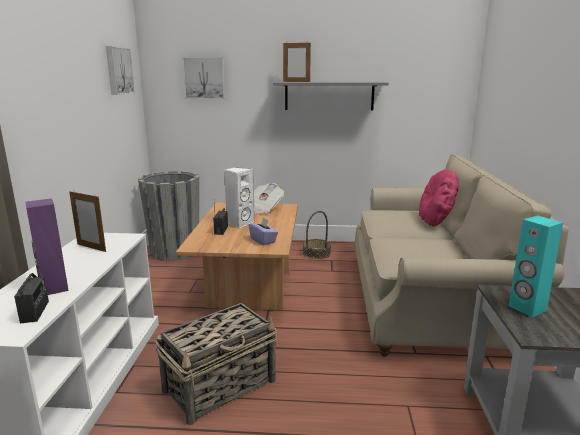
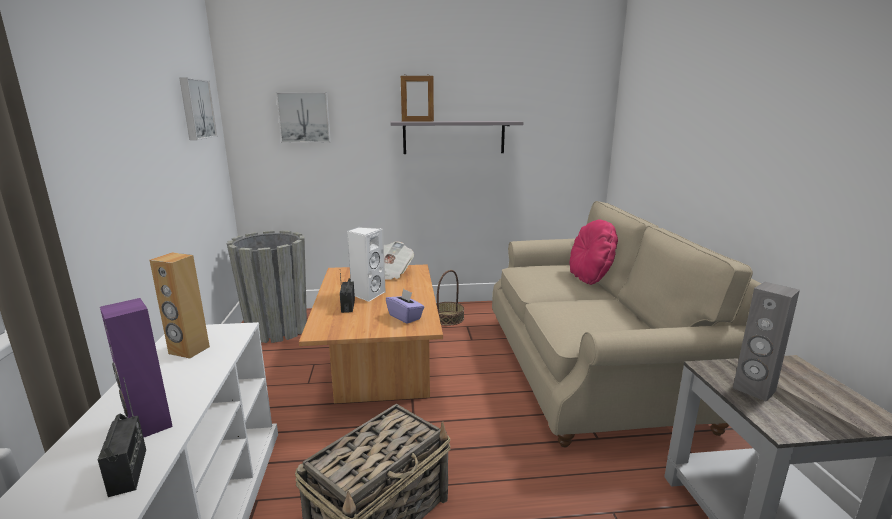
camera: 10 degrees left, 0 degrees up
(91, 248) = (188, 350): picture frame -> brown speaker
(527, 308) = (754, 389): turquoise speaker -> grey speaker

